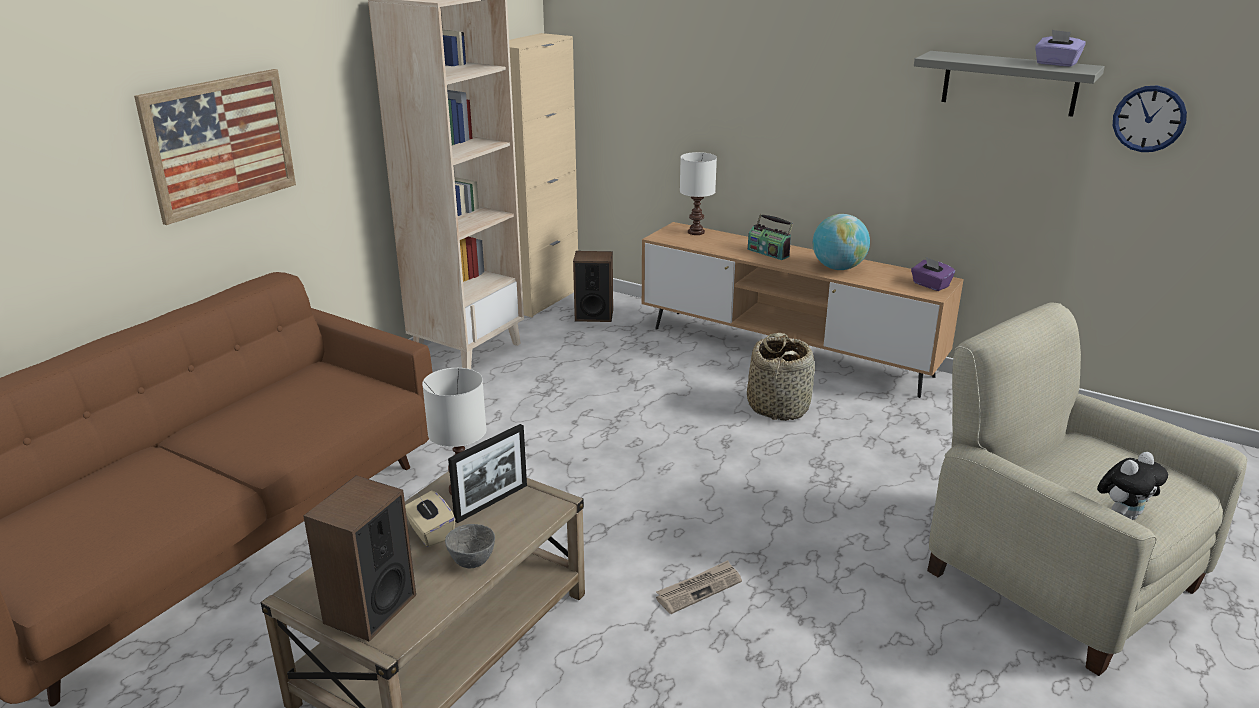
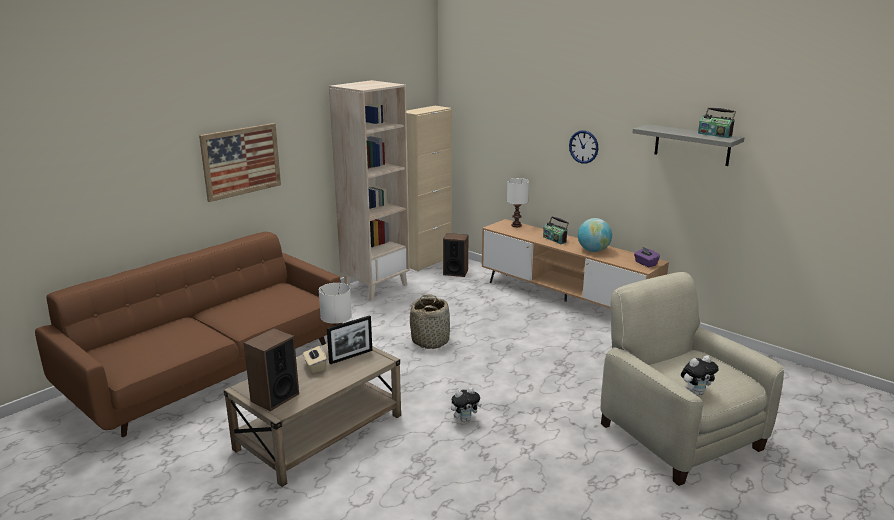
camera: 10 degrees right, 5 degrees down
(471, 562) = (331, 382): grey bowl -> none
(699, 589) = (465, 419): newspaper -> plush toy
(778, 407) = (548, 331): basket -> basket (430, 340)
(1056, 64) = (715, 135): purple tissue box -> radio
(1149, 119) = (771, 169): wall clock -> wall clock (583, 147)

